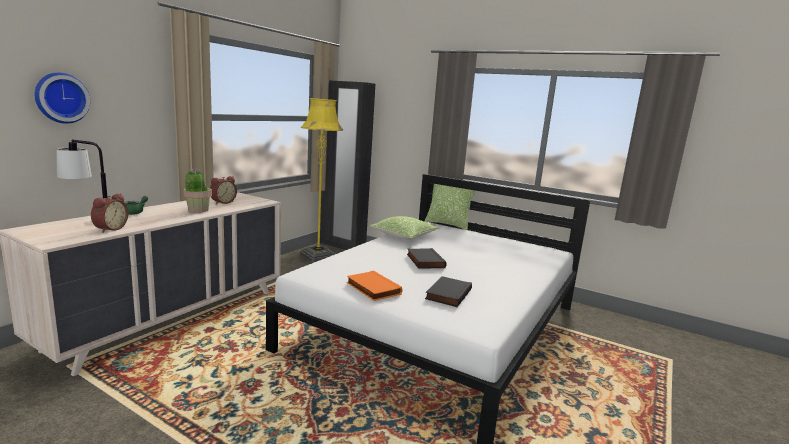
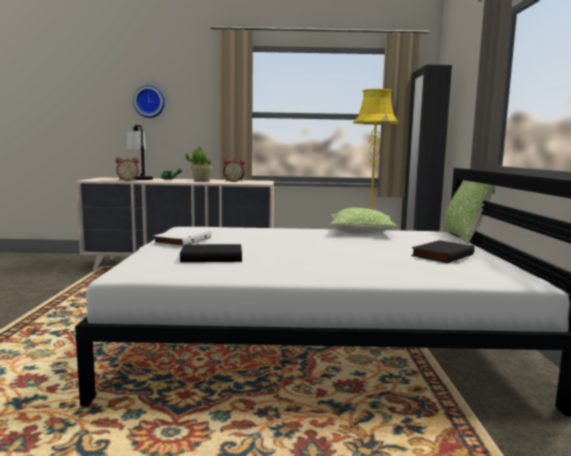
camera: 60 degrees right, 5 degrees down
(372, 288) = (182, 240): orange book -> white book
(424, 261) = (293, 242): black book -> black book (441, 255)

